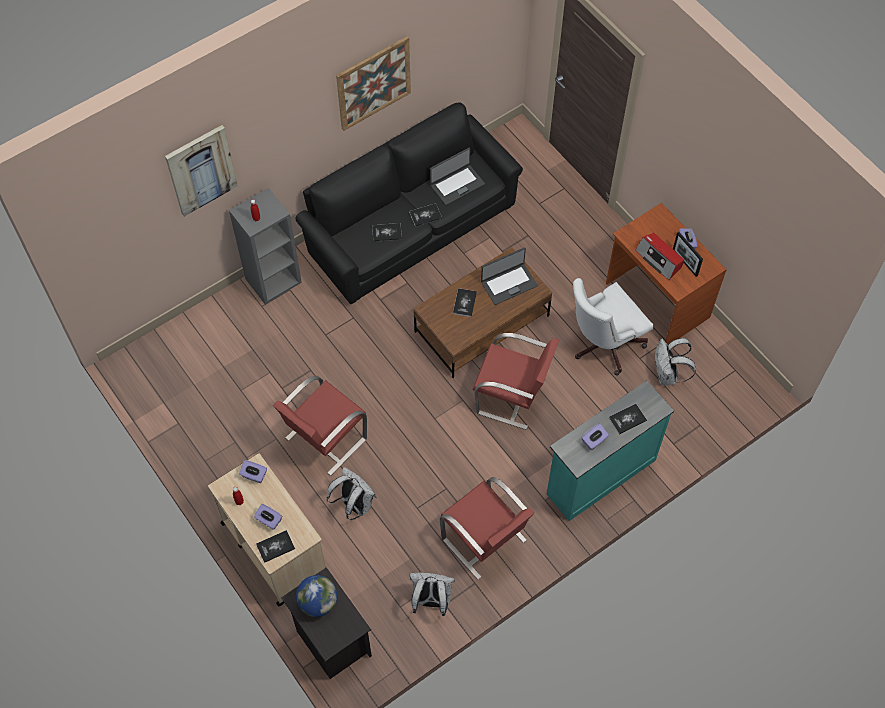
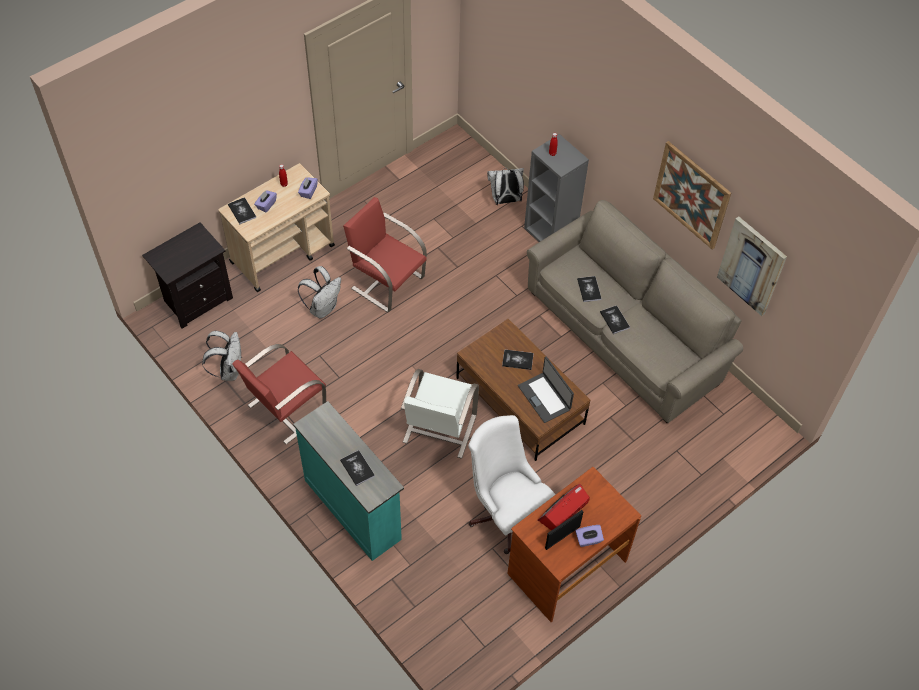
camera: 85 degrees right, 5 degrees down
(201, 170) = (557, 72): picture -> picture (752, 266)
(318, 602) = (193, 246): globe -> none
(409, 227) = (626, 334): black sofa -> beige sofa
(457, 184) = (657, 345): laptop -> none
(512, 397) = (438, 429): red chair -> white chair
(594, 441) = (333, 438): purple tissue box -> none
(667, 375) = (473, 575): white backpack -> white backpack (505, 200)

